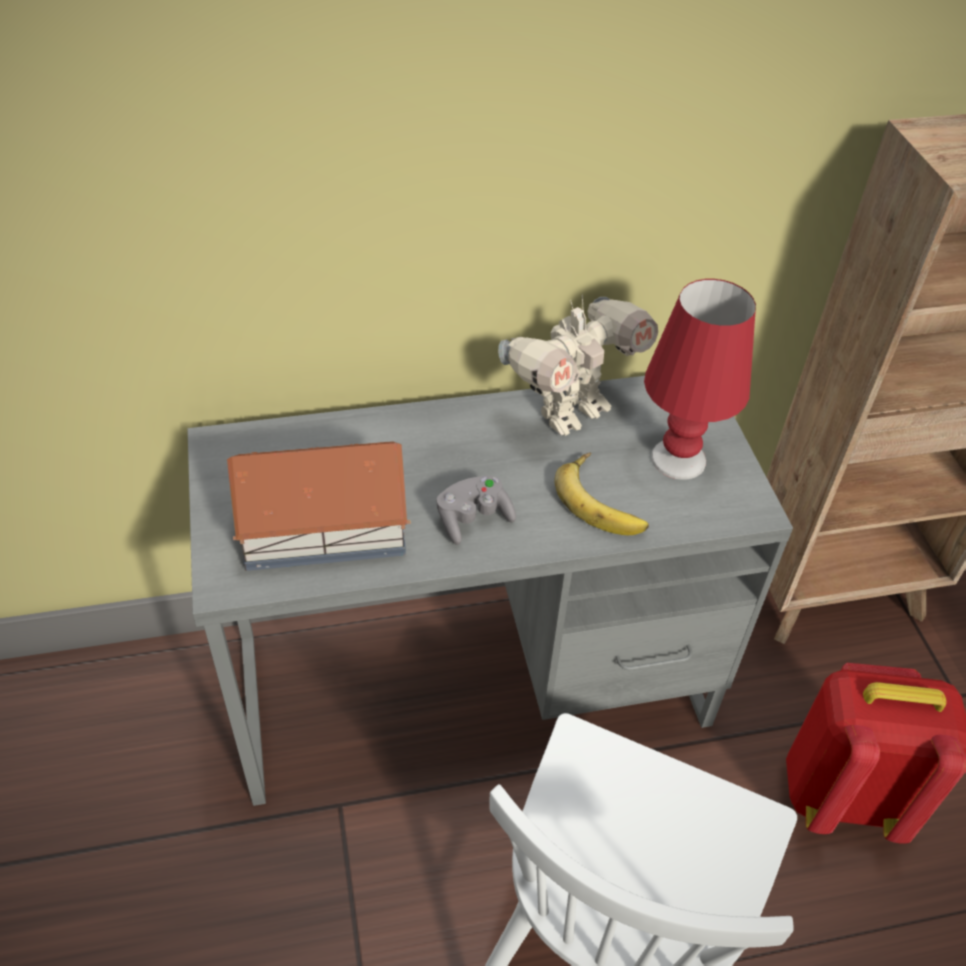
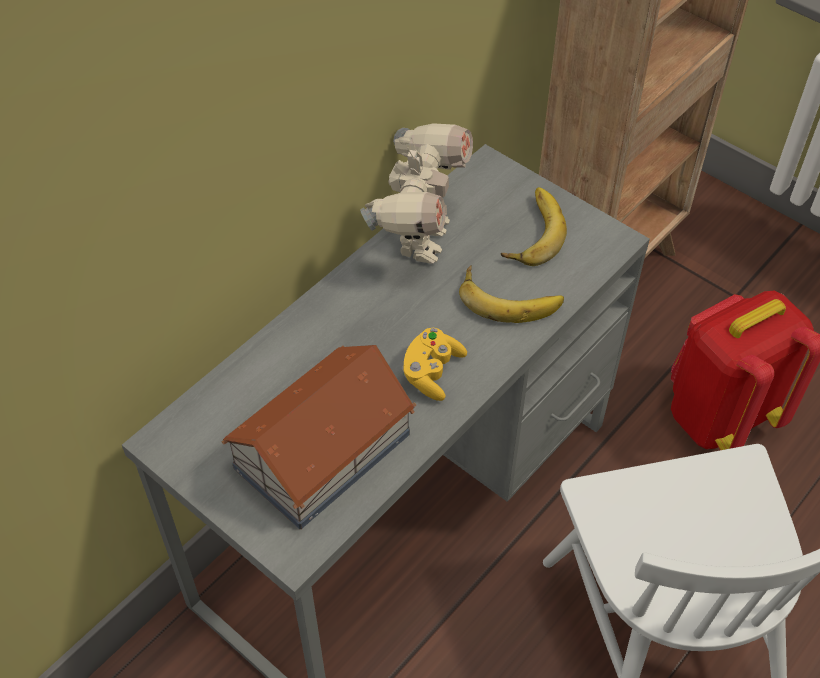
camera: 35 degrees left, 5 degrees up
(473, 519) = (432, 372): grey game controller -> yellow game controller
(678, 458) = (530, 231): red table lamp -> banana

